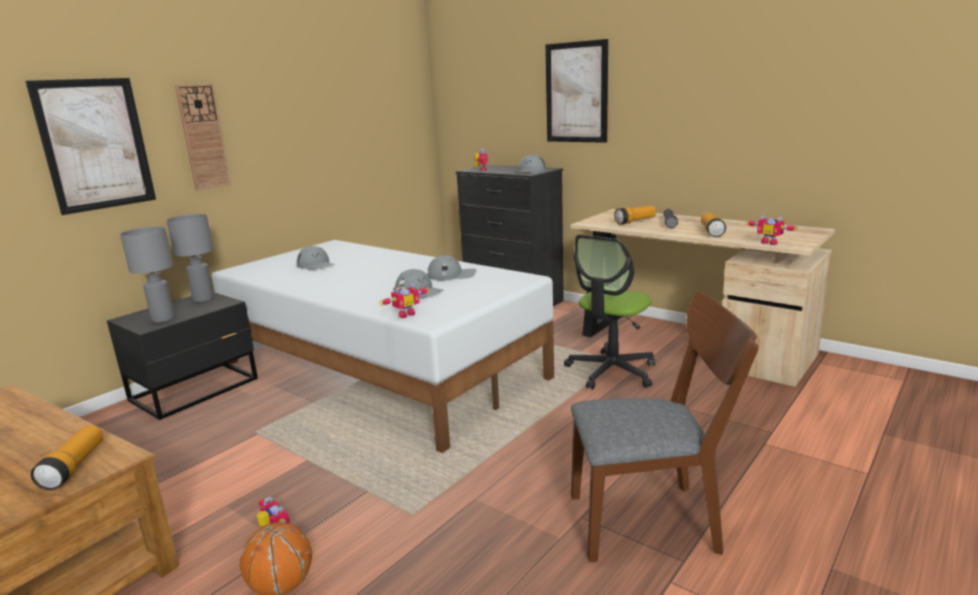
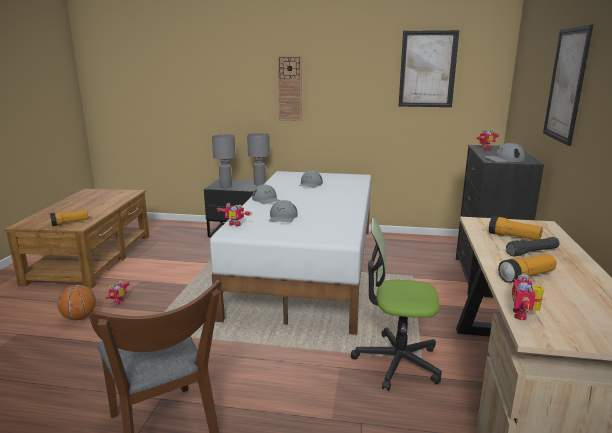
camera: 60 degrees right, 0 degrees up
(95, 145) = (230, 86): picture -> picture (427, 69)
(452, 275) = (327, 217): grey cap -> grey cap (266, 199)

